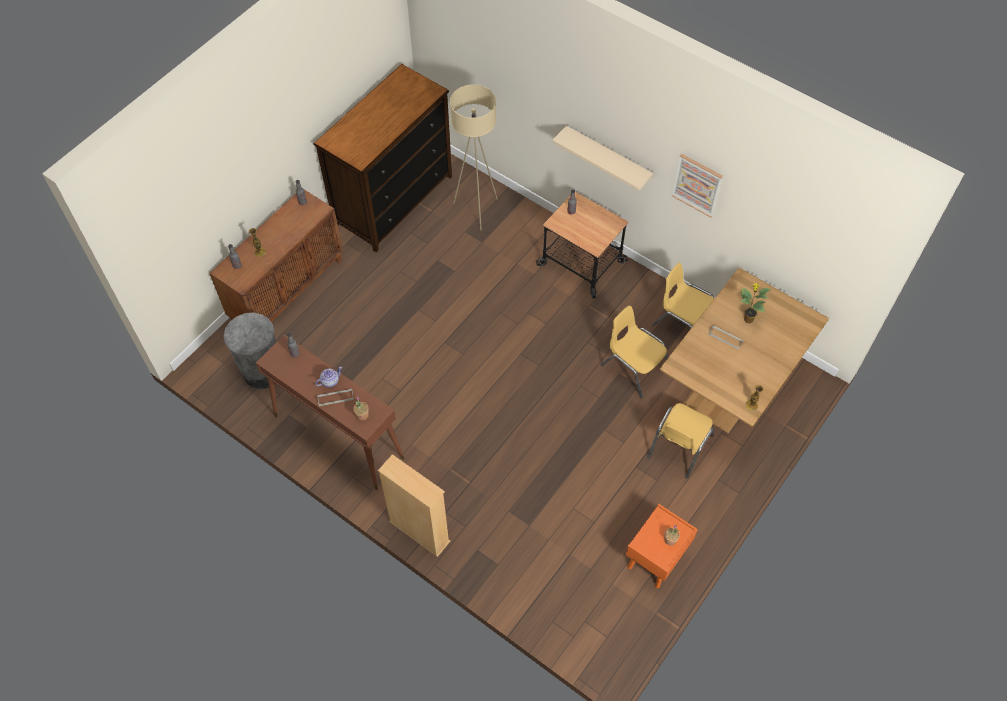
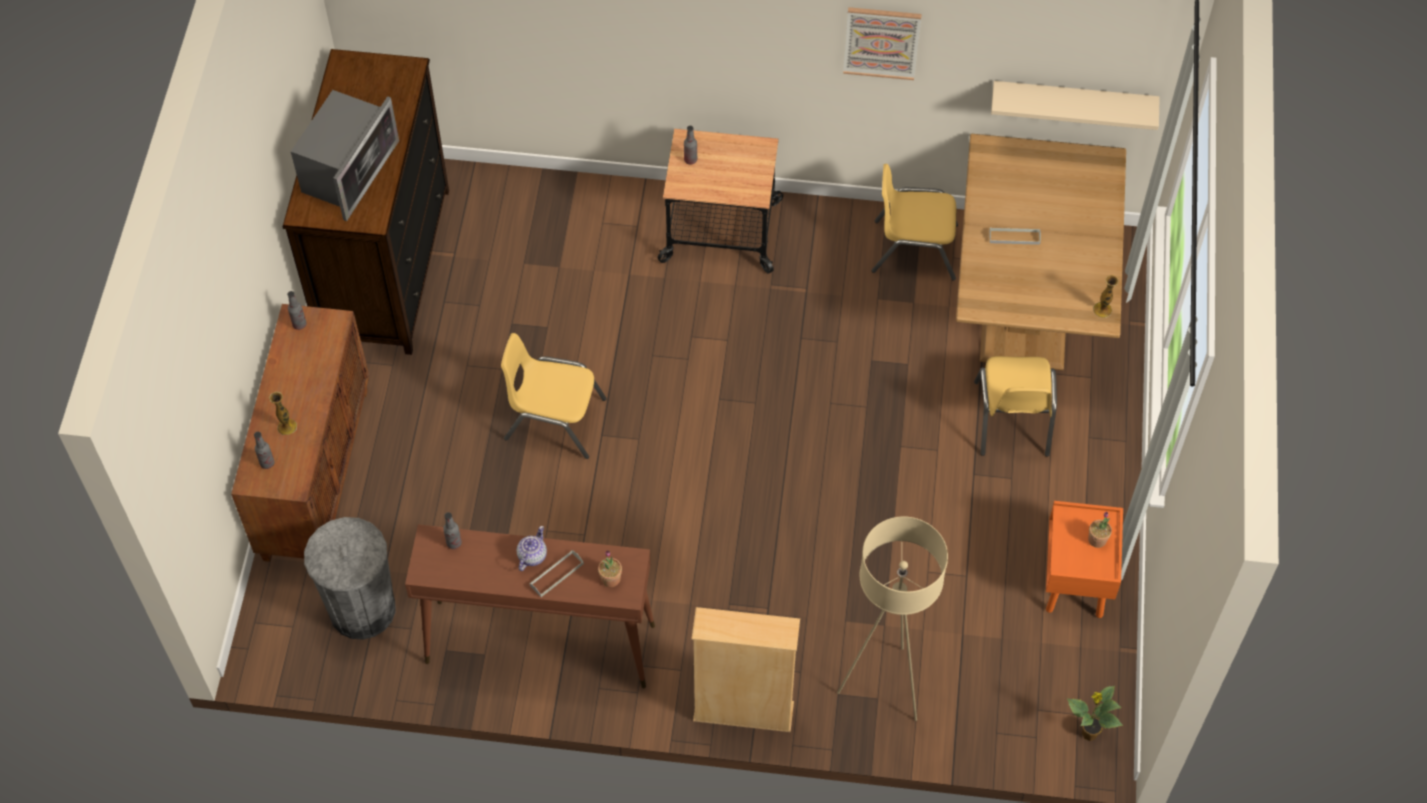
camera: 30 degrees left, 0 degrees up
(366, 129) = (348, 171): none -> microwave
(476, 210) = (519, 224): beige floor lamp -> beige floor lamp (884, 686)
(608, 157) = (722, 58): beige shelf -> beige shelf (1073, 101)
(634, 367) = (886, 341): yellow chair -> yellow chair (554, 419)
(747, 319) = (1026, 198): potted plant -> potted plant (1088, 734)

